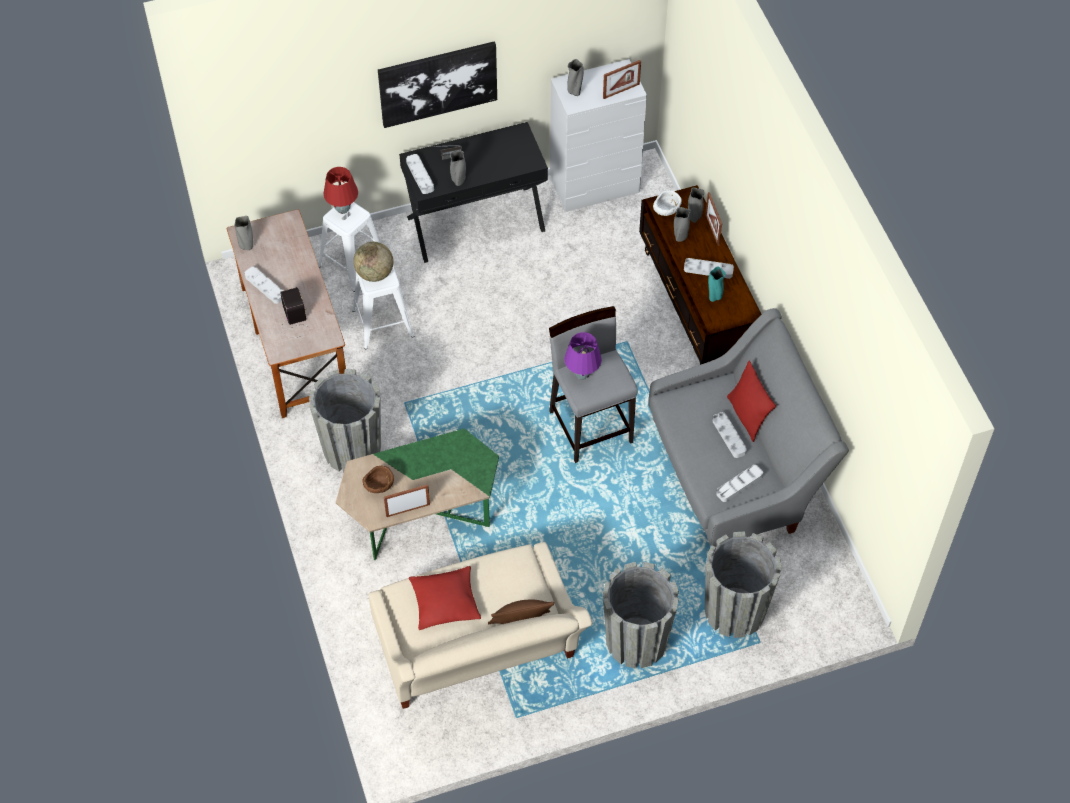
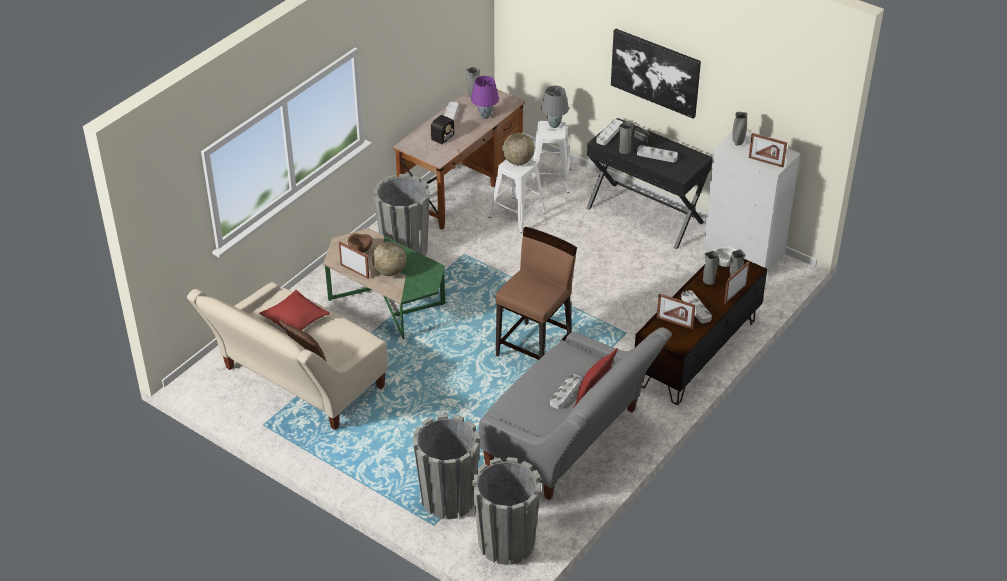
camera: 55 degrees right, 15 degrees down
(343, 210) = (554, 125): red table lamp -> grey table lamp
(434, 480) = (389, 271): none -> globe
(582, 375) = (526, 281): purple table lamp -> purple table lamp (484, 116)
(591, 426) = (535, 349): grey stool -> brown stool
(636, 641) = (376, 457): grey planter -> grey planter (506, 543)
(714, 297) = (674, 322): turquoise vase -> picture frame
(739, 485) = (528, 418): grey tray -> grey tray (657, 156)

